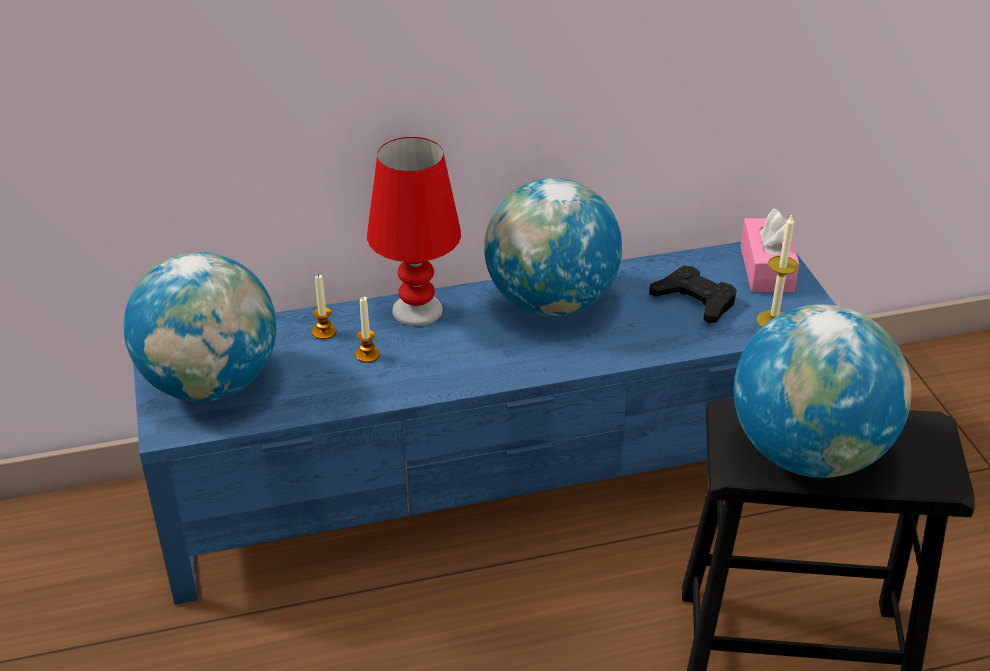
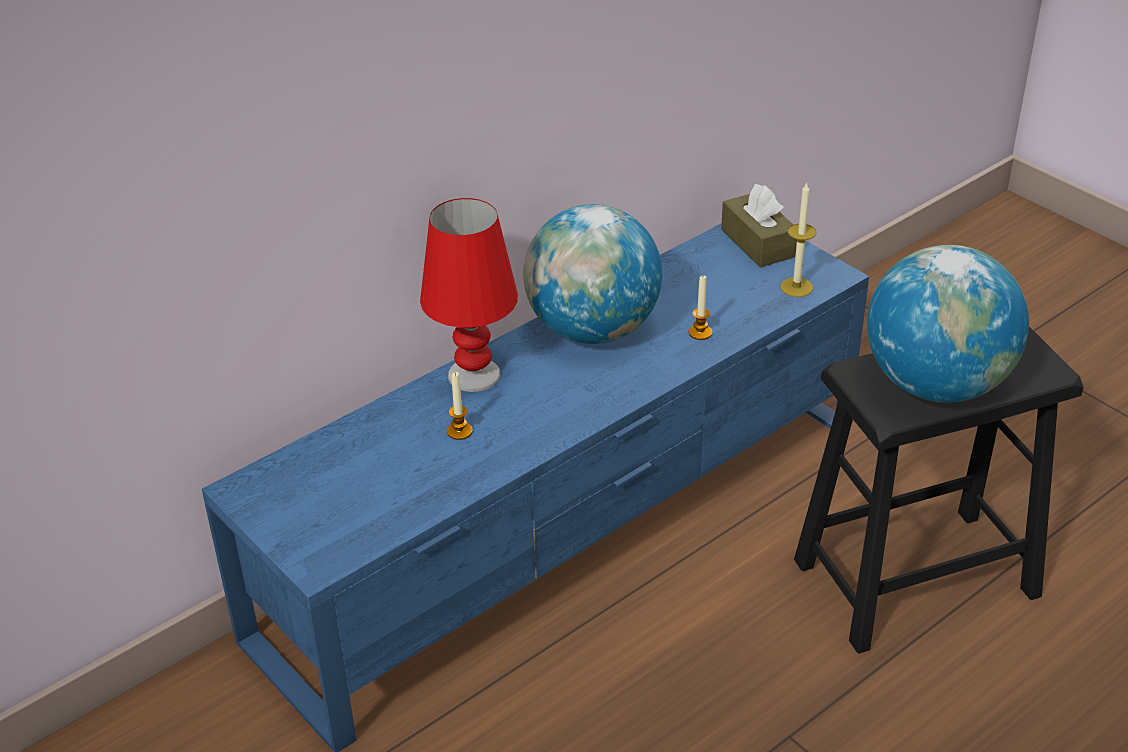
camera: 25 degrees left, 0 degrees up
(211, 383) = (326, 508): globe -> none
(324, 332) = (400, 423): candle -> candle (700, 333)
(694, 300) = (717, 290): black game controller -> none
(766, 269) = (757, 243): pink tissue box -> brown tissue box

